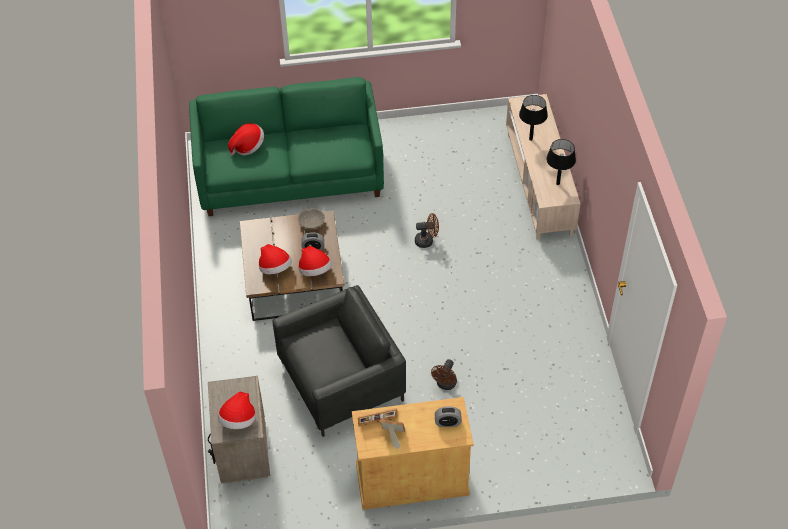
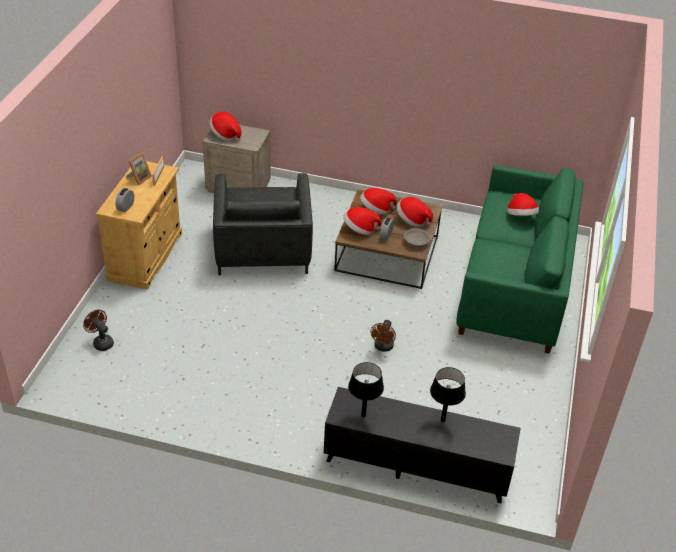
camera: 110 degrees right, 10 degrees down
(277, 236) = (412, 220): none -> hat
(445, 385) = (215, 303): brown fan -> brown fan (101, 342)
(539, 183) = (417, 465): beige tv stand -> black tv stand

